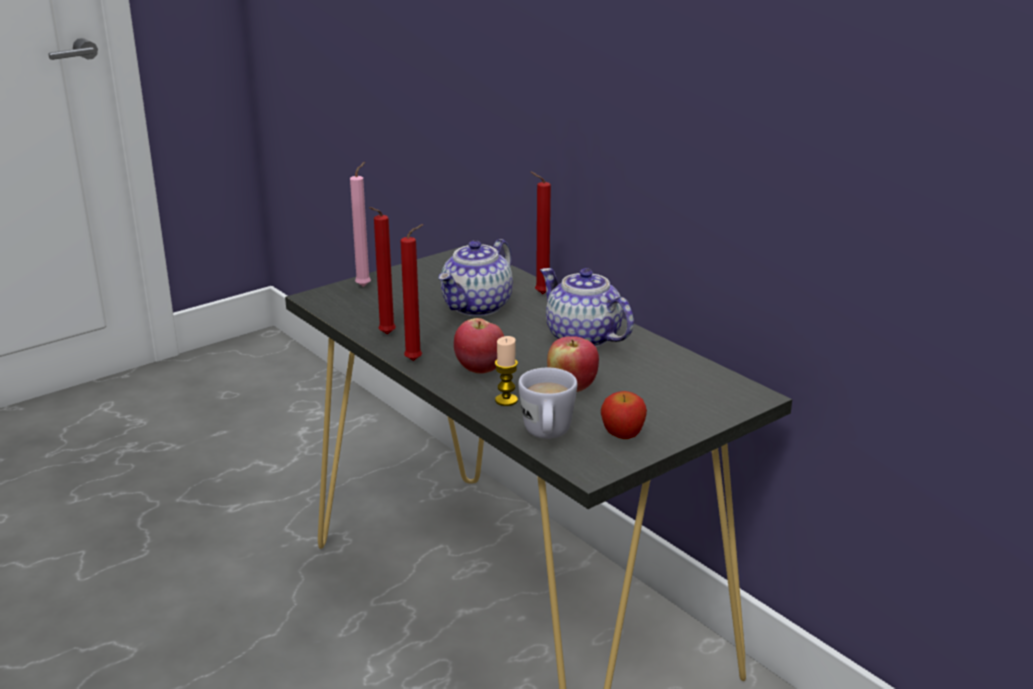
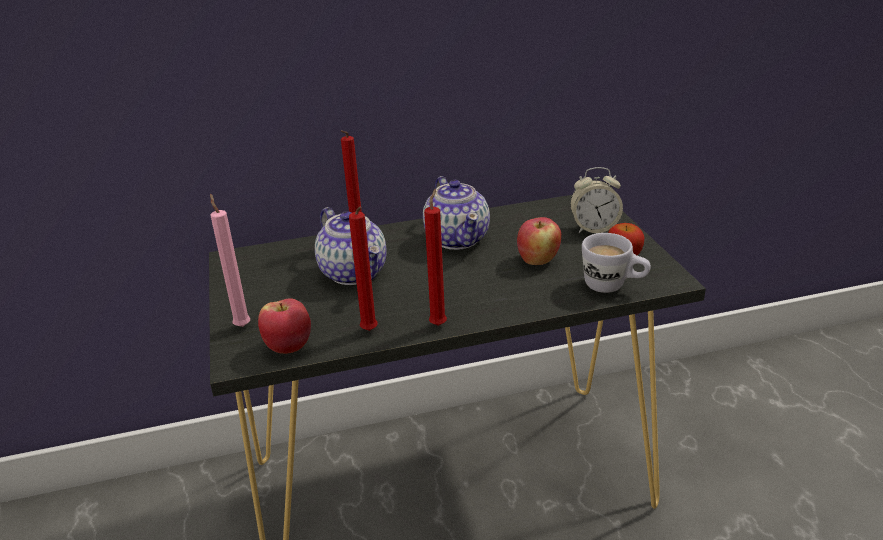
camera: 65 degrees left, 5 degrees up
(480, 369) = (478, 294): apple -> apple (289, 347)
(506, 400) = (544, 293): candle -> none
(583, 338) = (457, 238): teapot -> teapot turned 90 degrees counterclockwise
(676, 408) = (594, 228): none -> alarm clock

